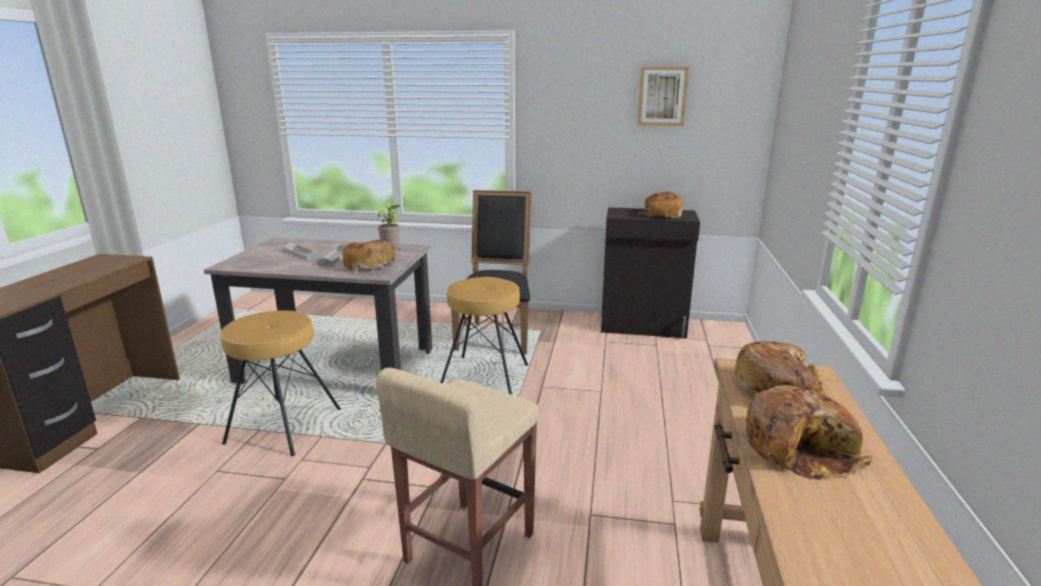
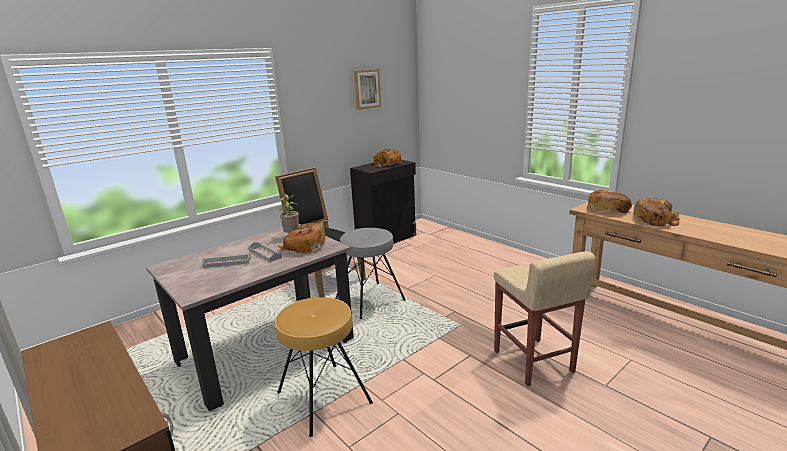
camera: 50 degrees left, 0 degrees up
(485, 376) = (370, 300): brown stool -> grey stool

